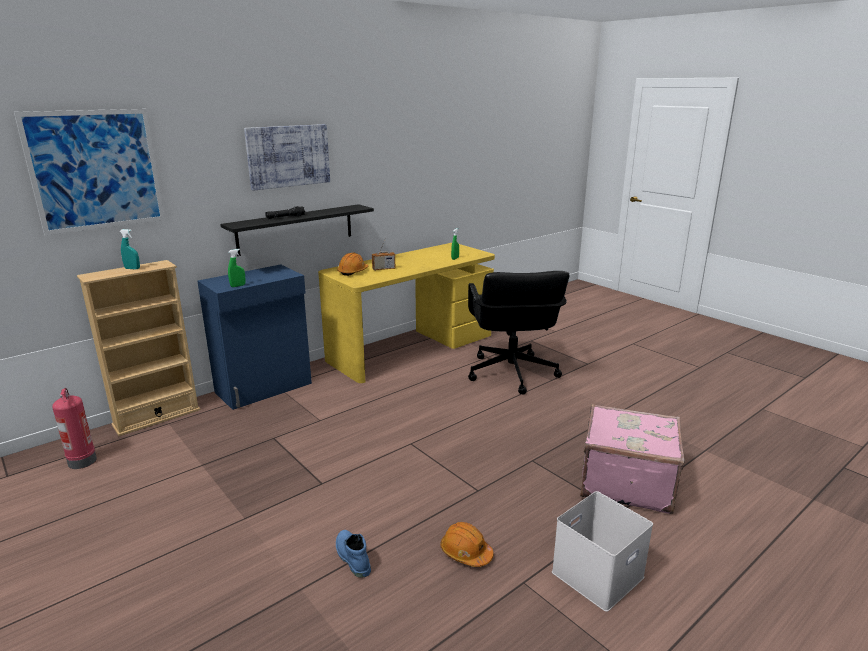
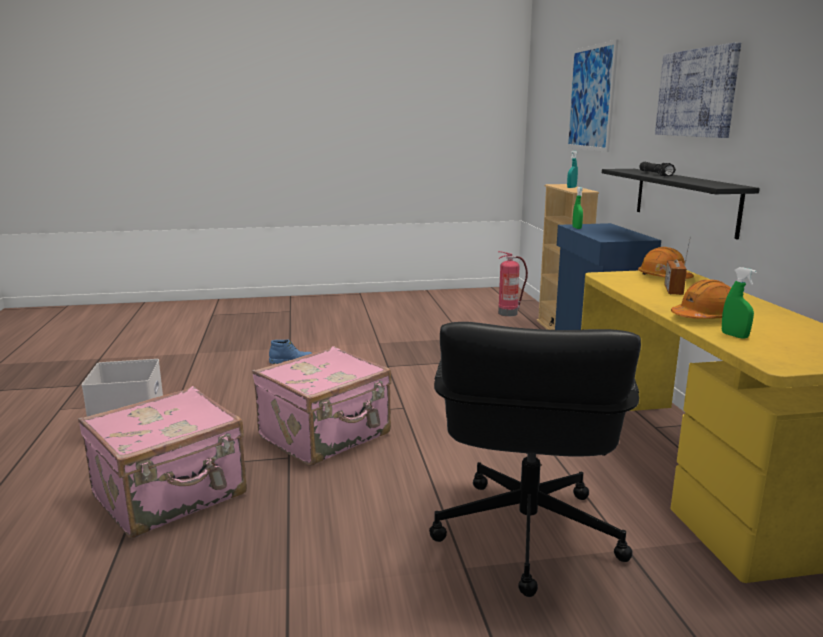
camera: 120 degrees right, 5 degrees down
(465, 552) = (235, 392): orange hard hat -> orange hard hat (704, 318)
(489, 458) = (326, 436): none -> pink suitcase
(511, 373) = (525, 534): black office chair -> black office chair turned 105 degrees counterclockwise

